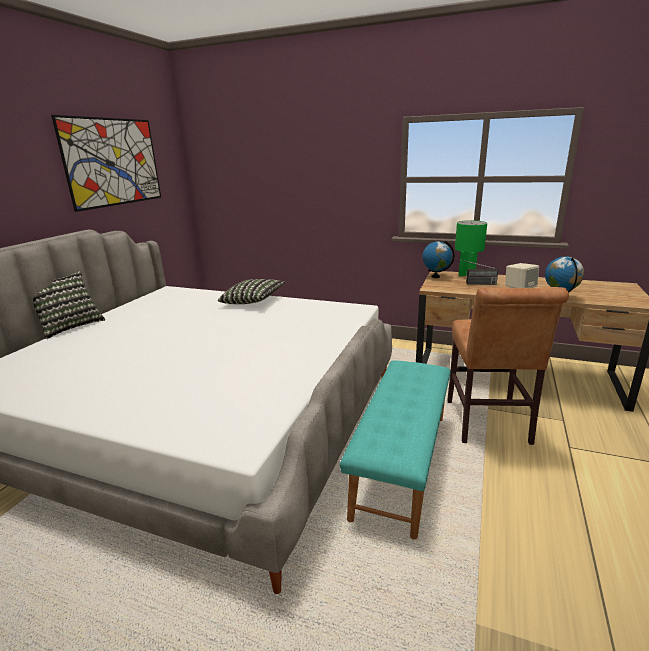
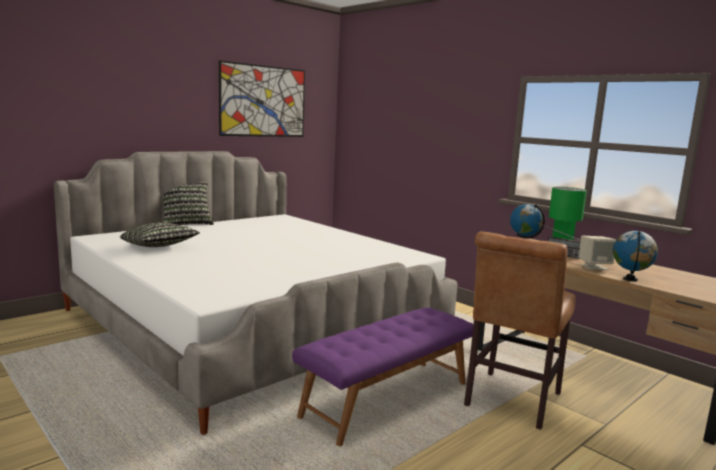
camera: 25 degrees right, 10 degrees down
(253, 301) = (337, 235): pillow -> pillow (159, 247)
(400, 462) = (386, 399): turquoise bench -> purple bench

